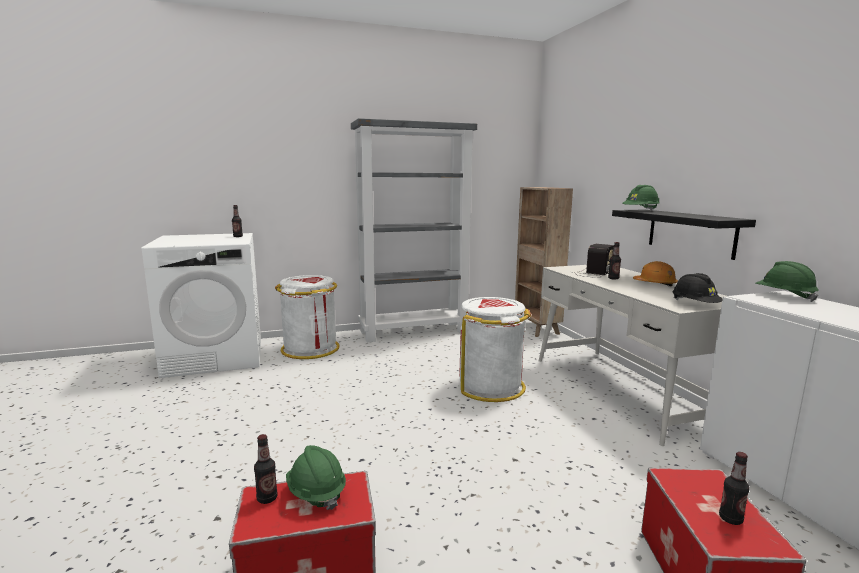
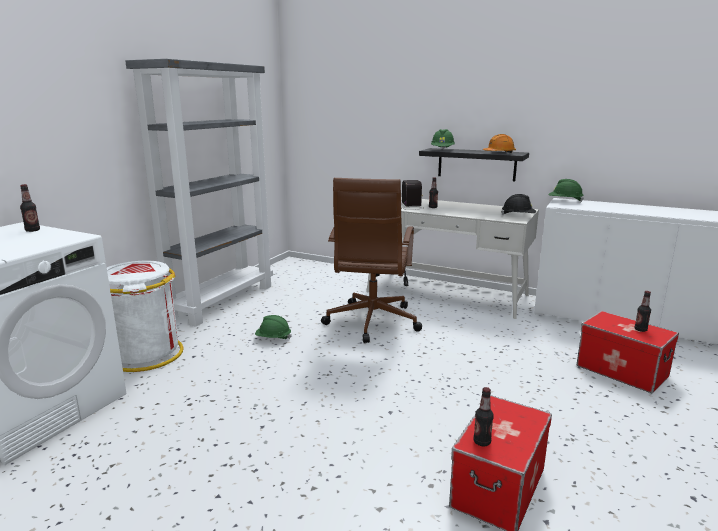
camera: 45 degrees left, 5 degrees up
(316, 493) = (496, 421): green hard hat -> green hard hat (273, 338)
(491, 386) = (371, 322): white trash can -> brown office chair
(536, 329) = (320, 267): brown bookcase -> none
(655, 284) = (463, 206): orange hard hat -> orange hard hat (499, 153)

